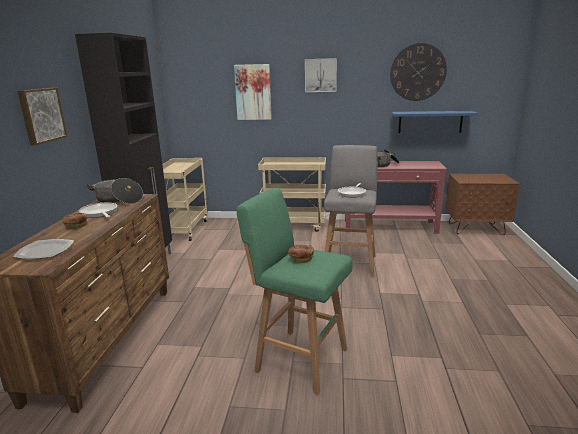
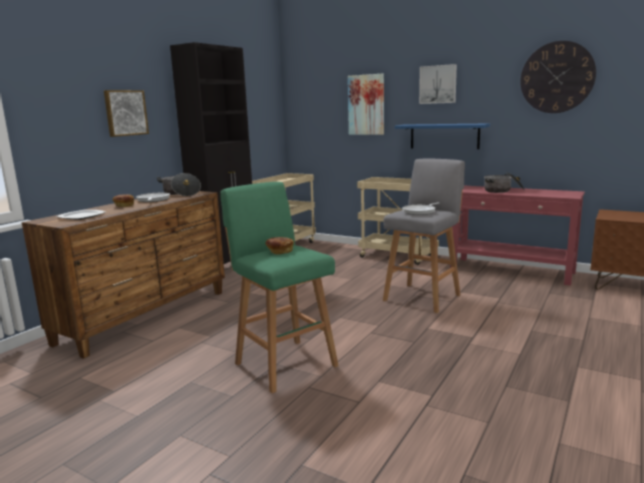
camera: 25 degrees right, 5 degrees down
(430, 122) = (574, 140): blue shelf -> blue shelf (444, 136)

